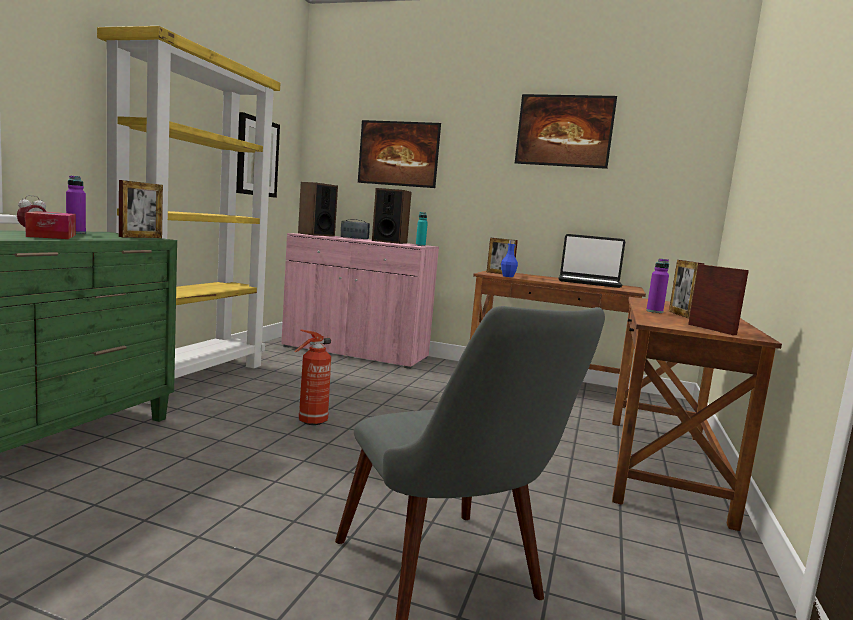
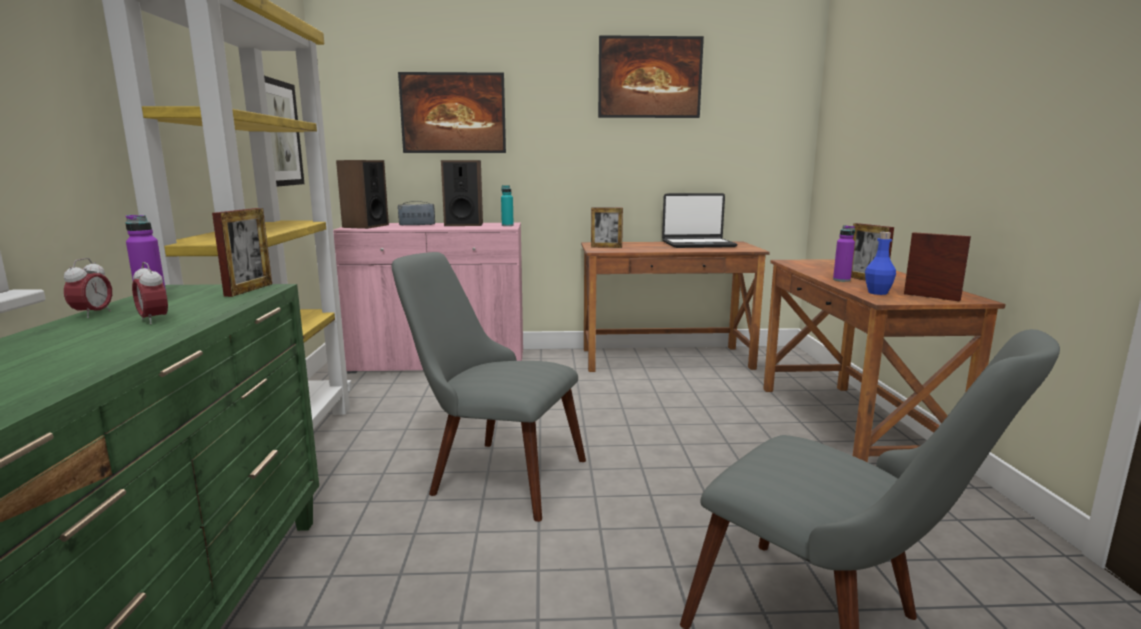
camera: 20 degrees left, 5 degrees up
(52, 235) = (154, 320): tissue box -> alarm clock
(311, 422) = (491, 473): fire extinguisher -> grey chair
(507, 276) = (623, 250): blue bottle -> blue bottle (877, 293)

